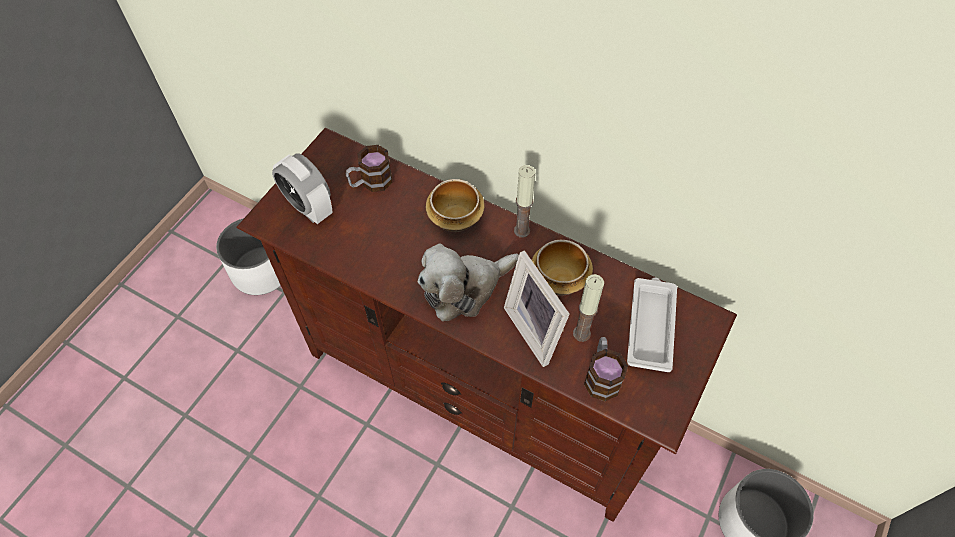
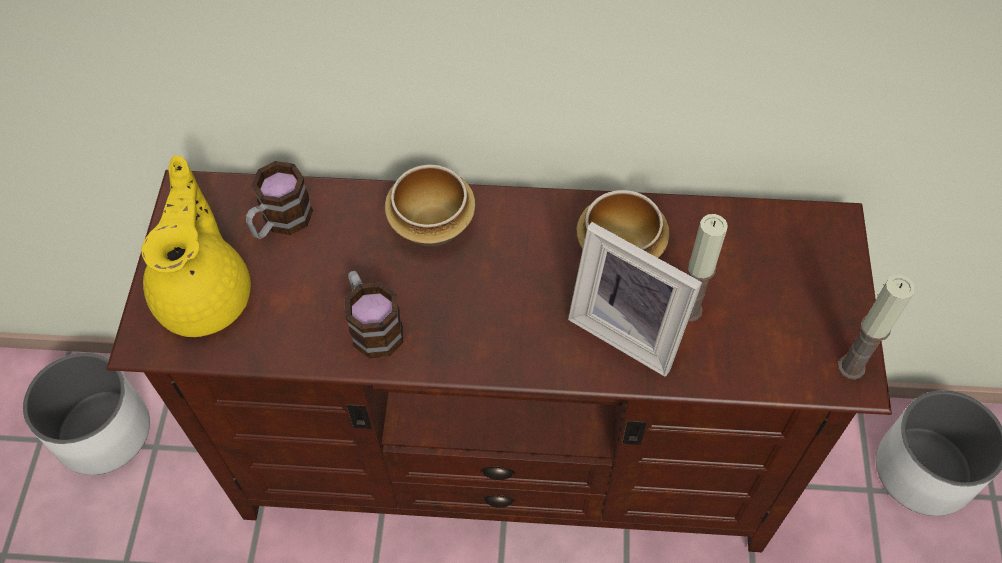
camera: 25 degrees left, 0 degrees up
(309, 207) = (207, 294): alarm clock -> yellow teapot
(464, 288) = (500, 316): plush toy -> none
(522, 230) = (533, 205): candle -> candle (851, 367)
(601, 375) = (745, 354): mug -> mug (373, 326)
(651, 325) = (769, 262): white tray -> none

